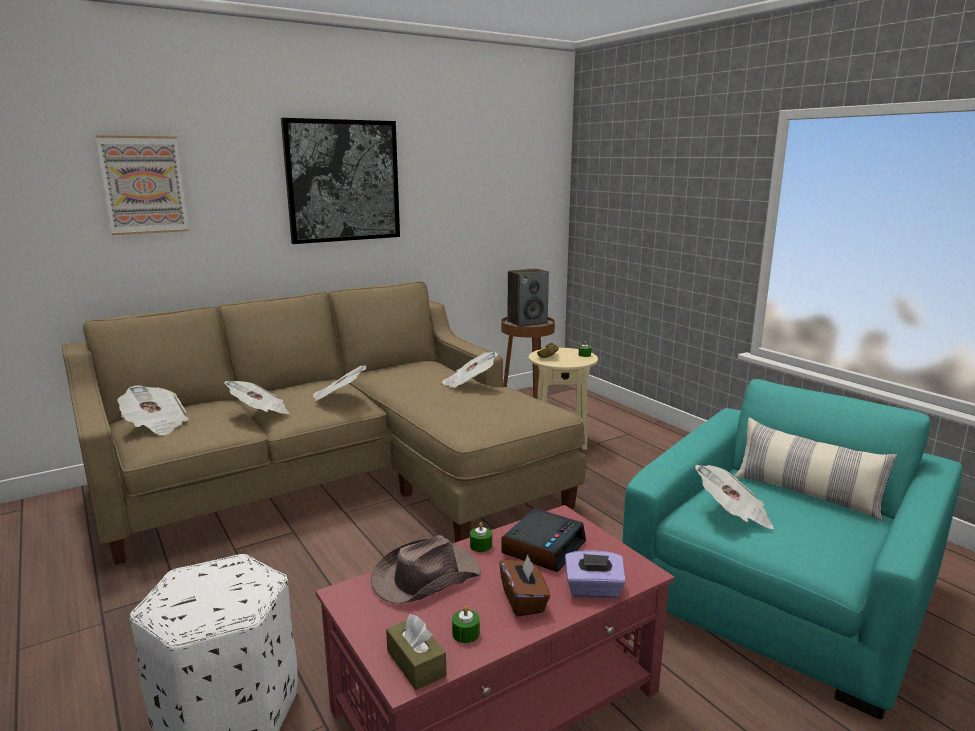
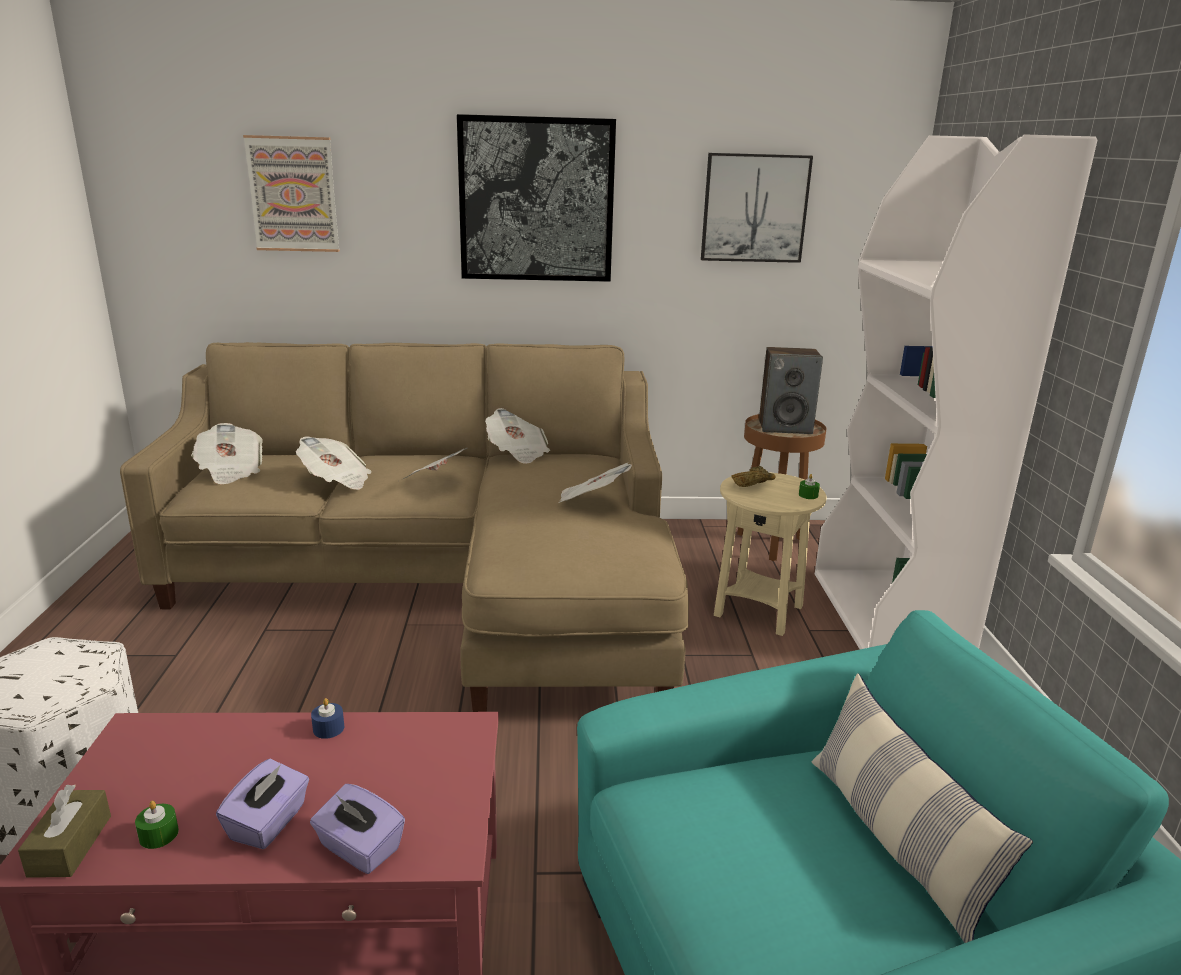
camera: 30 degrees right, 5 degrees up
(425, 577) = (222, 743): brown hat -> none
(481, 546) = (328, 728): green candle -> blue candle
(483, 180) = (754, 208): none -> picture
(524, 600) = (269, 823): brown tissue box -> purple tissue box
(543, 547) = (389, 761): alarm clock -> none
(627, 425) = (889, 616): none -> white bookcase
(733, 514) = (706, 823): newspaper -> newspaper (517, 452)

